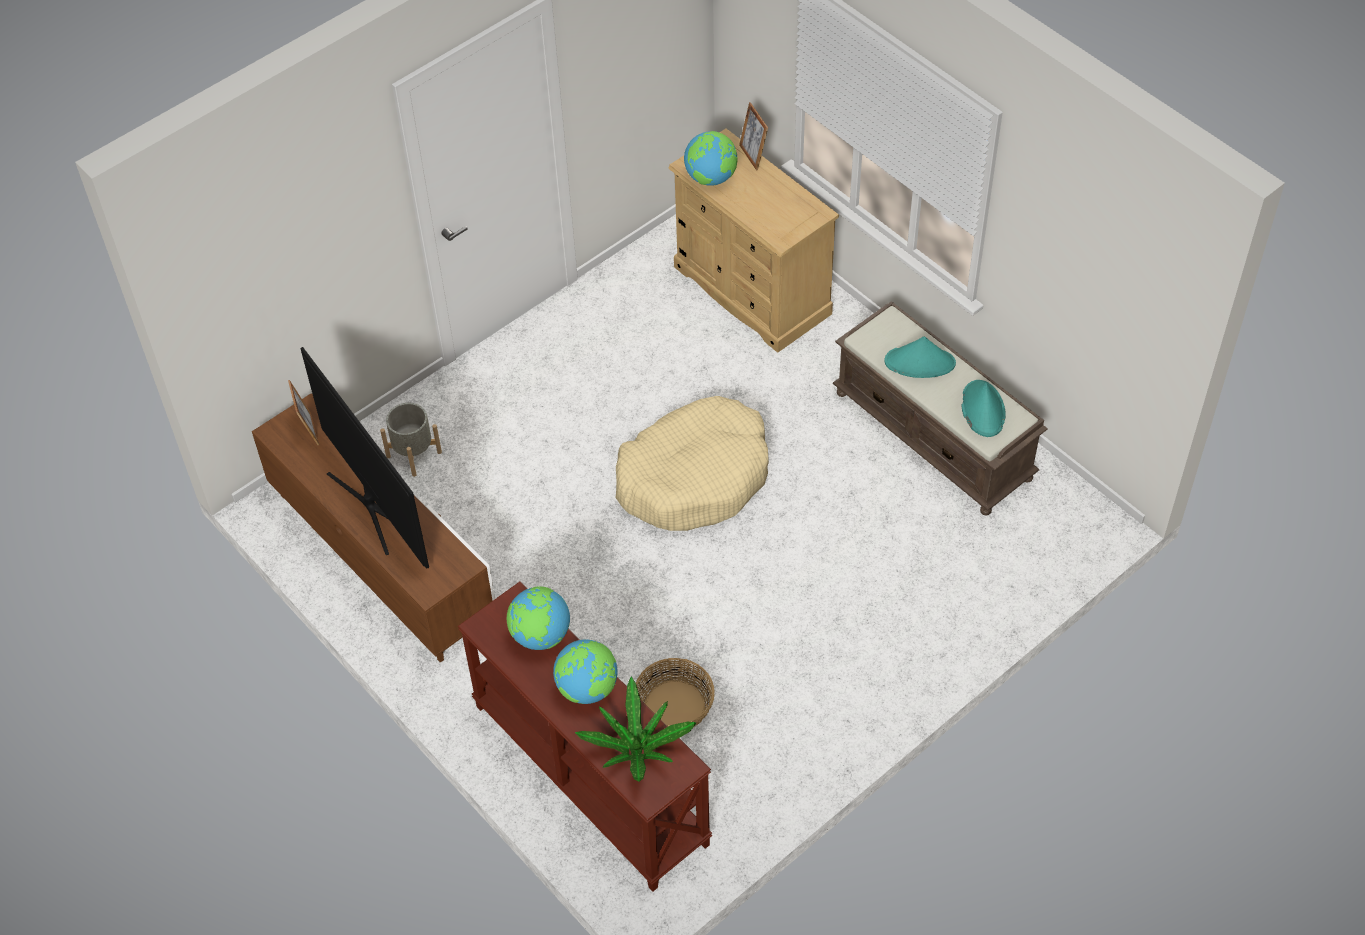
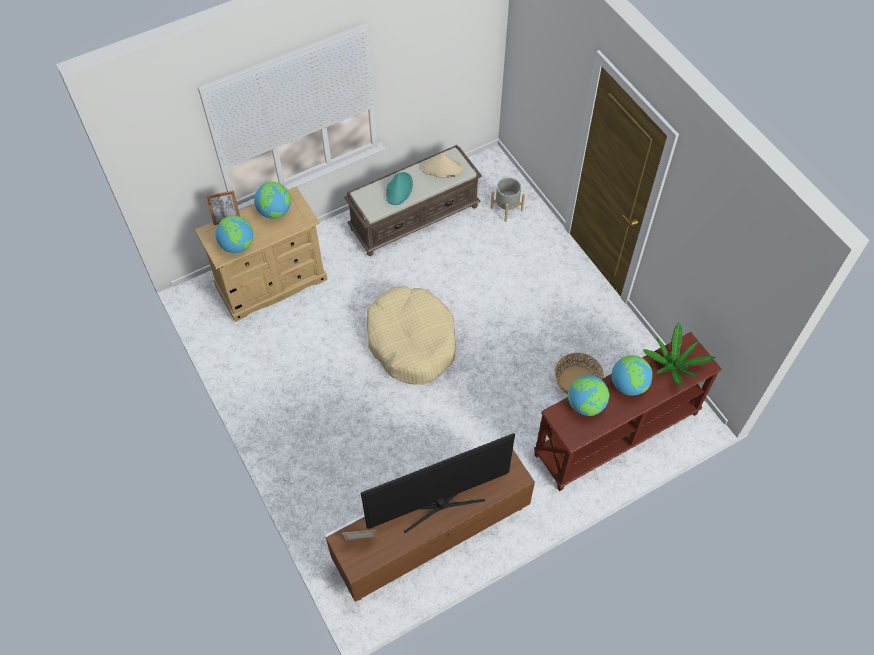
camera: 80 degrees left, 5 degrees up
(413, 454) = (346, 505): grey planter -> grey planter (506, 209)
(783, 202) = (275, 211): none -> globe
(982, 409) = (442, 168): turquoise hat -> beige hat

